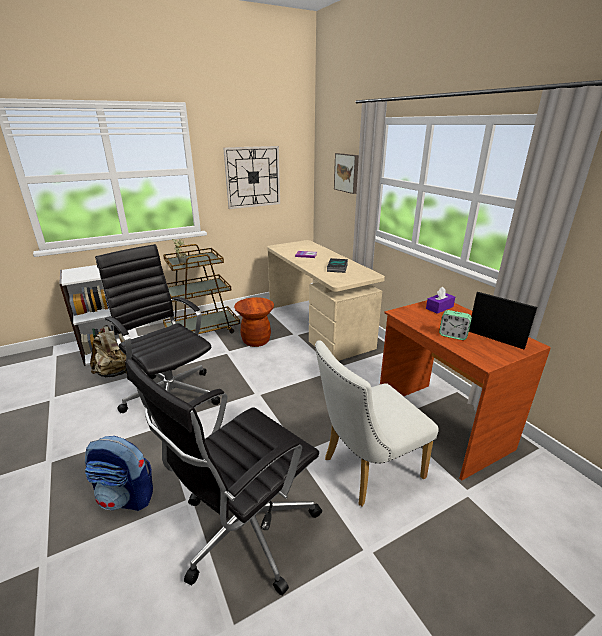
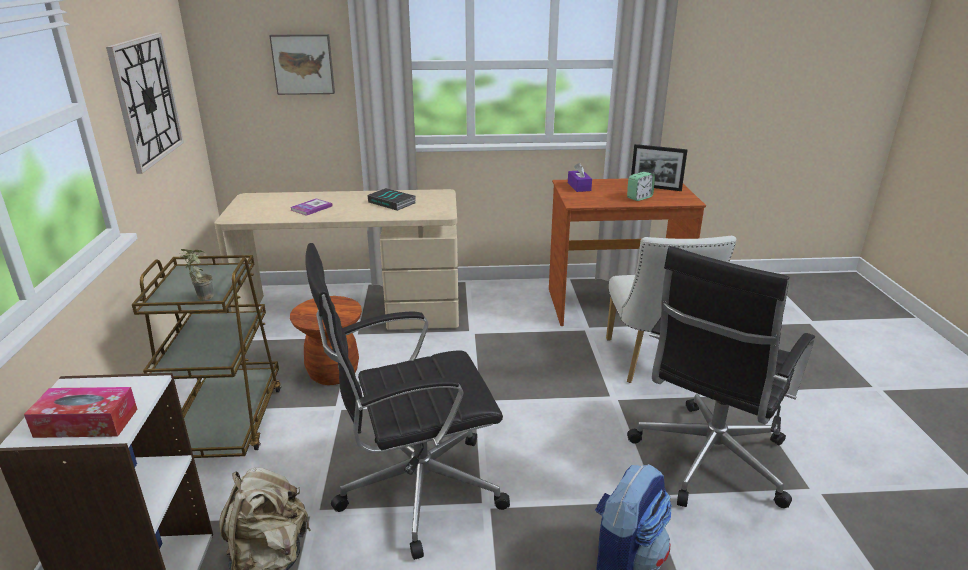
camera: 65 degrees left, 0 degrees up
(75, 275) = (86, 423): none -> tissue box
(244, 530) = (708, 461): black office chair -> black office chair turned 60 degrees clockwise
(495, 339) = (655, 187): picture frame -> picture frame turned 135 degrees counterclockwise

